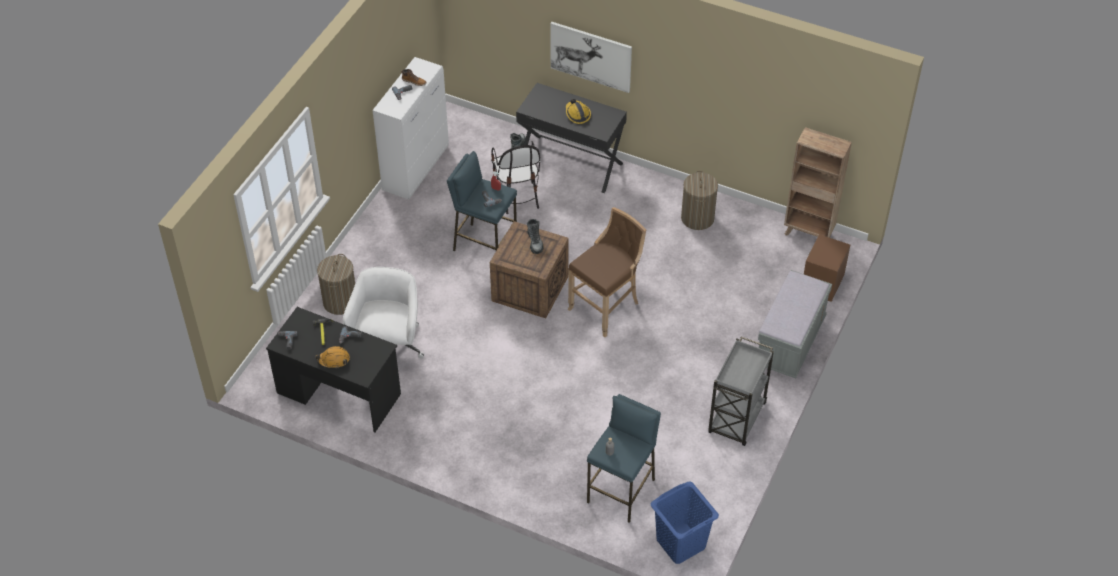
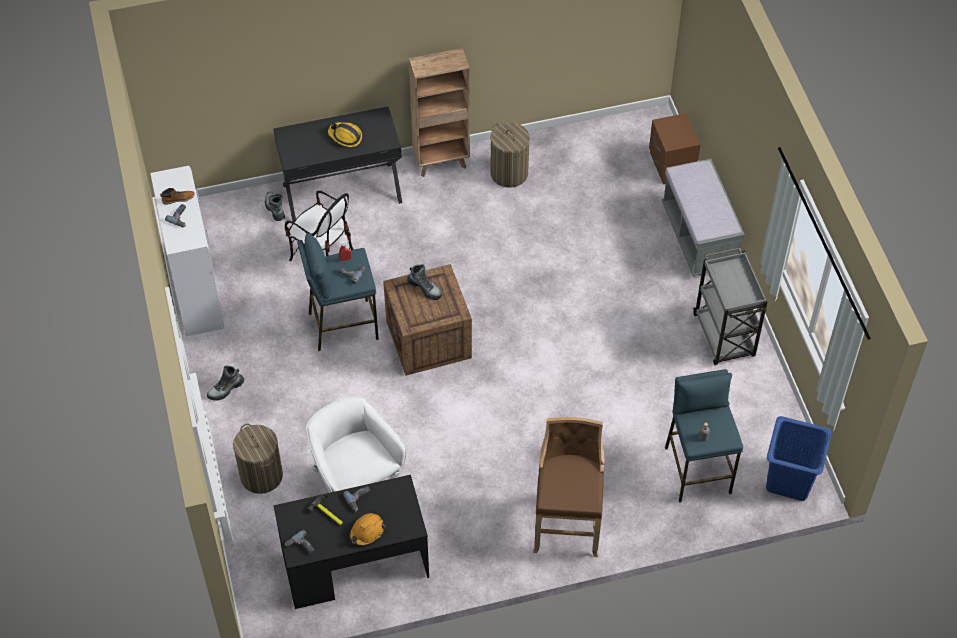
camera: 40 degrees left, 5 degrees up
(373, 237) = (225, 389): none -> boot
(591, 56) = (335, 68): picture -> none
(607, 306) = (514, 310): brown stool -> brown stool (567, 522)
(808, 233) = (616, 127): brown bookcase -> brown bookcase (442, 162)

